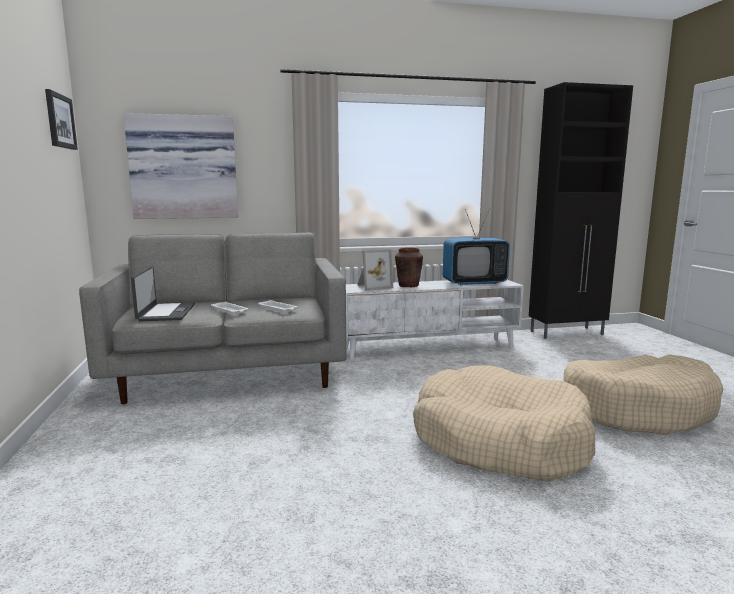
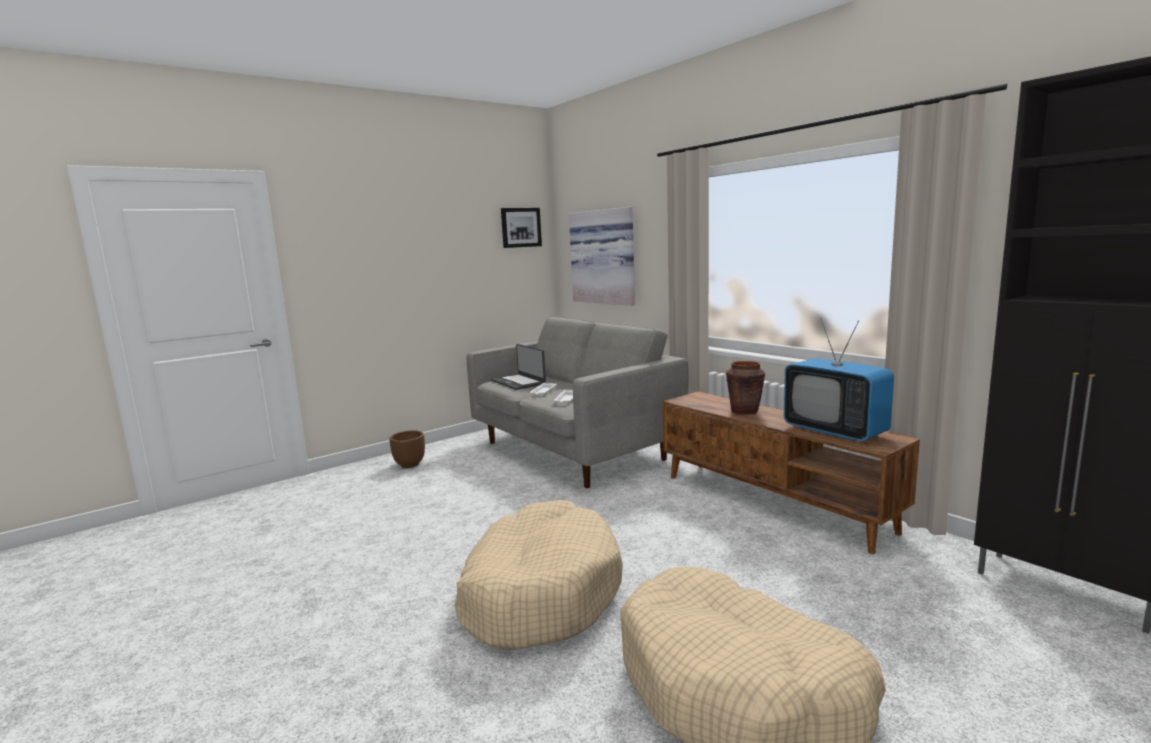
camera: 65 degrees right, 0 degrees up
(85, 462) = (409, 464): none -> brown planter
(166, 312) = (518, 382): laptop -> laptop turned 90 degrees clockwise
(373, 286) = (711, 402): picture frame -> none
(429, 347) = (773, 502): white tv stand -> brown tv stand

